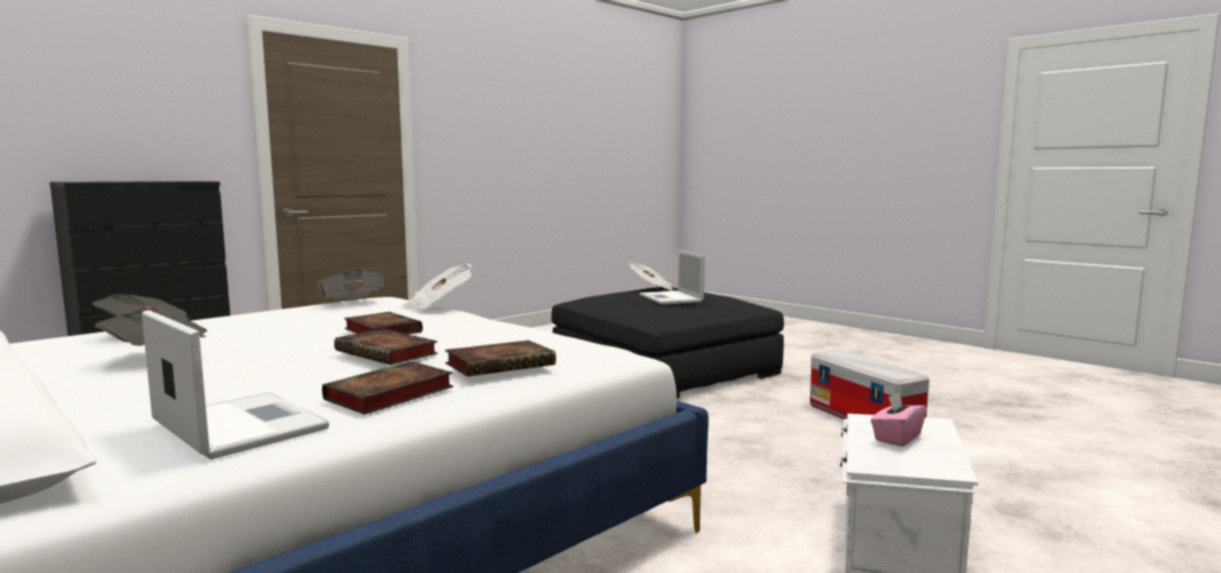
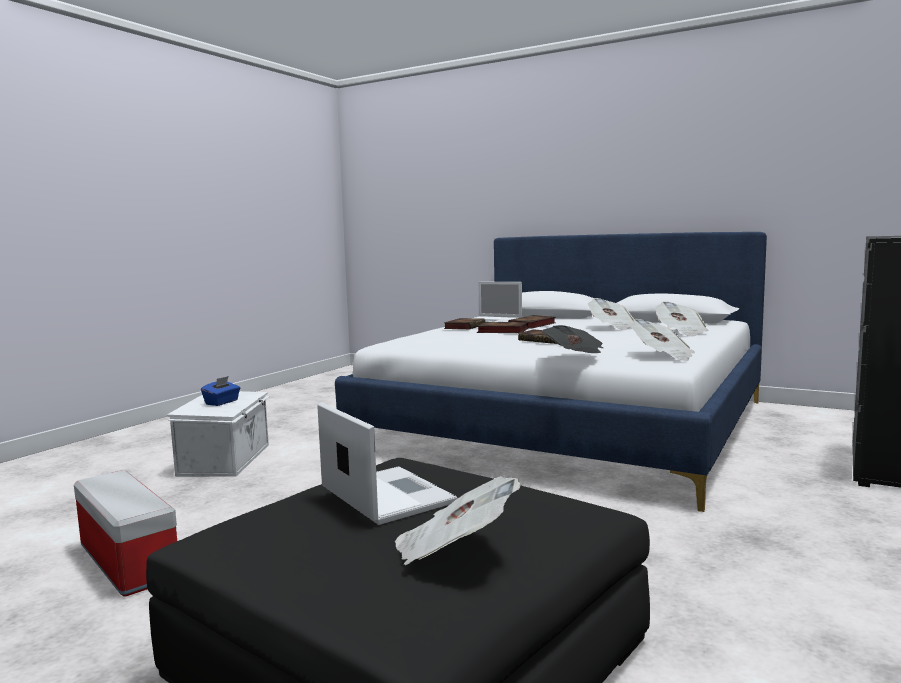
camera: 165 degrees right, 0 degrees up
(502, 364) = (435, 332): book -> book (532, 325)
(896, 438) = (222, 402): pink tissue box -> blue tissue box

